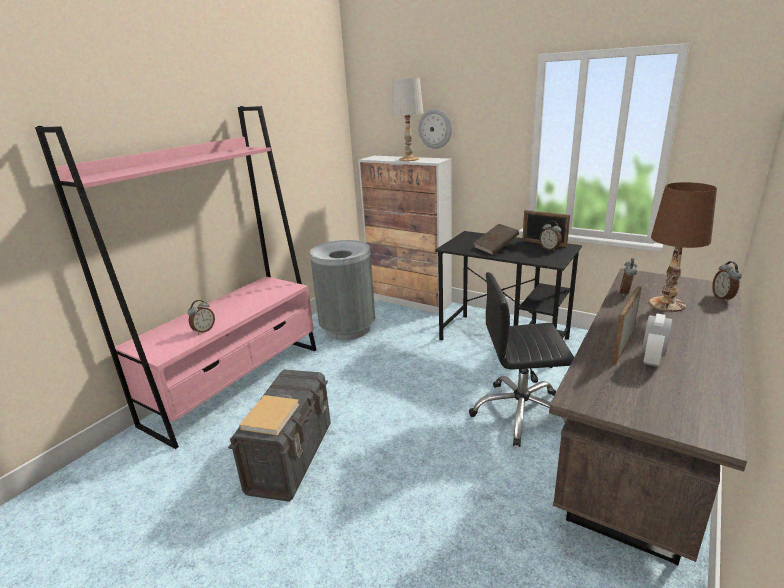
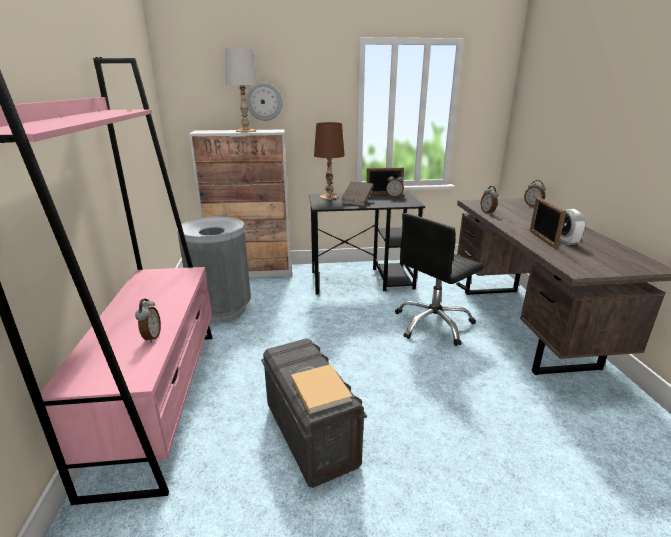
camera: 40 degrees left, 0 degrees up
(667, 304) = (517, 214): brown table lamp -> brown table lamp (329, 197)

